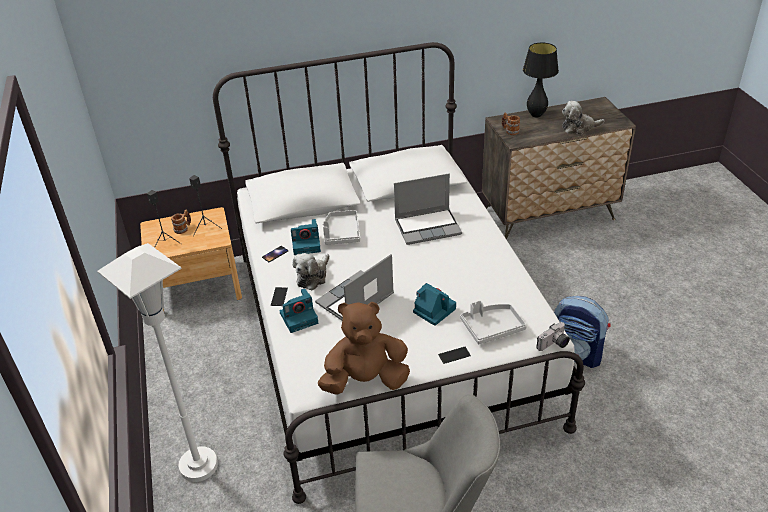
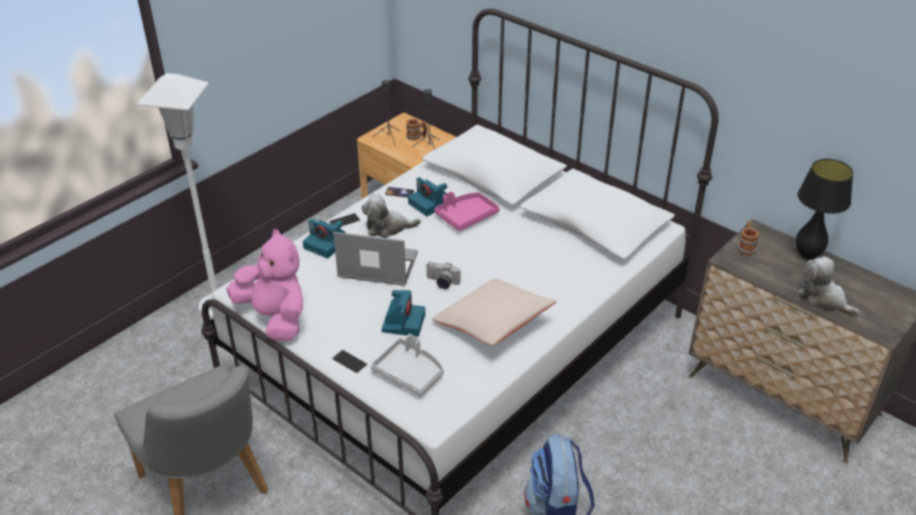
camera: 55 degrees right, 0 degrees up
(341, 233) = (466, 216): grey tray -> pink tray
(365, 380) = (275, 318): brown plush toy -> pink plush toy
(428, 227) = (531, 267): laptop -> none
(472, 267) = (493, 324): none -> beige pillow
(554, 345) = (417, 428): camera -> camera (441, 283)

